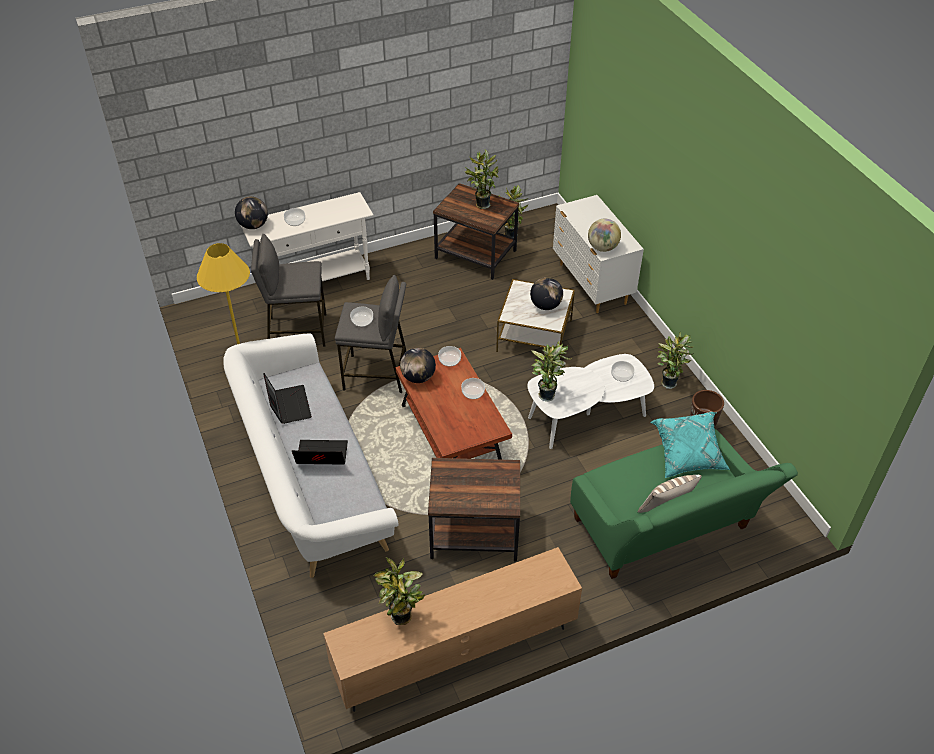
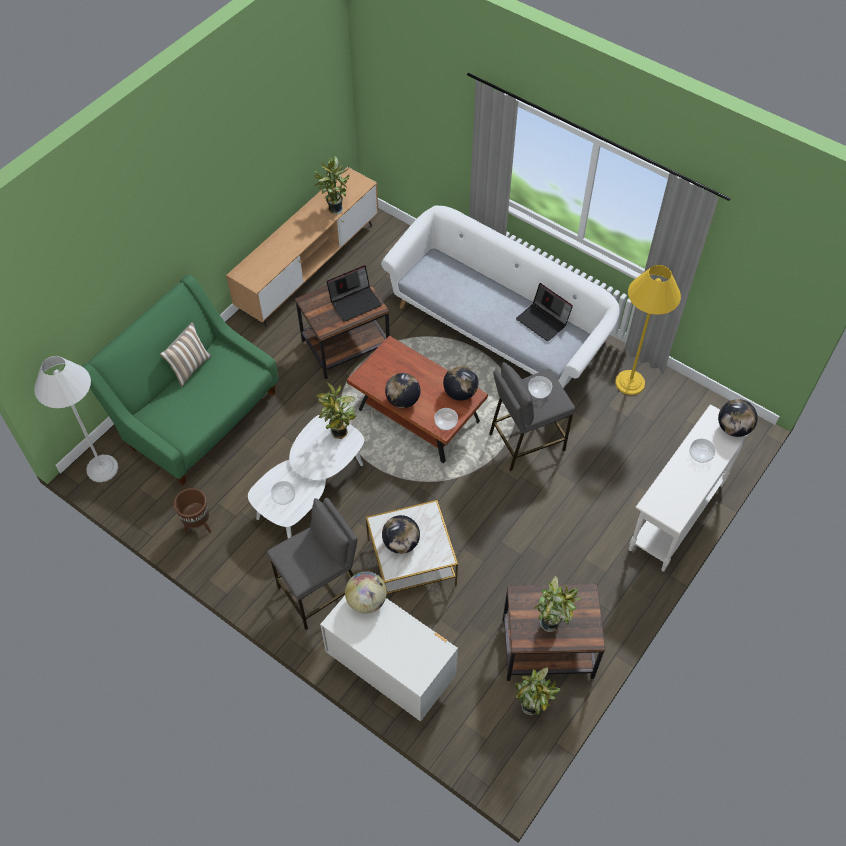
camera: 150 degrees right, 10 degrees up
(297, 331) = (637, 451): grey stool -> grey stool (320, 591)
(321, 456) = (481, 294): laptop -> laptop (355, 302)
(473, 393) = (403, 400): bowl -> globe
(668, 382) = (249, 571): potted plant -> none
(687, 455) = (188, 423): turquoise pillow -> none
(780, 521) = (102, 468): none -> white floor lamp

